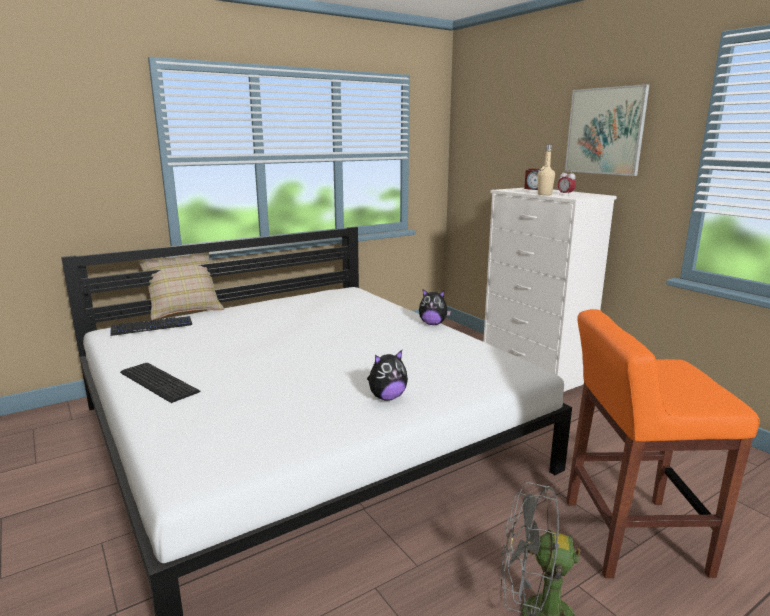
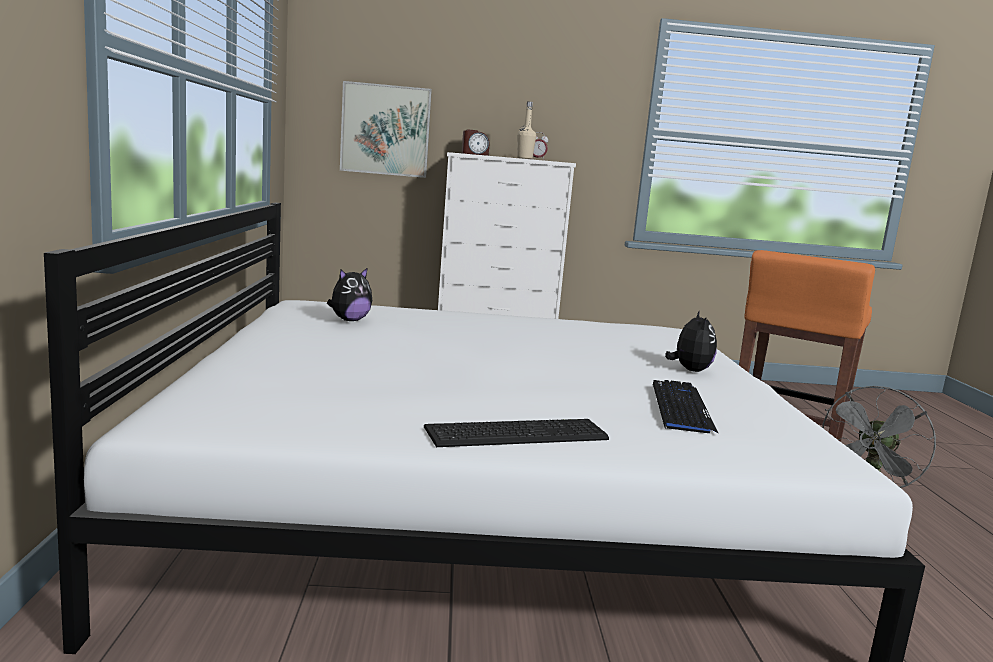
camera: 60 degrees left, 5 degrees down
(152, 327) = (224, 396): keyboard -> keyboard (681, 408)
(184, 310) = (170, 368): beige pillow -> none
(433, 324) = (506, 315): plush toy -> plush toy (349, 320)
(605, 131) = (547, 94): picture -> picture (385, 130)

